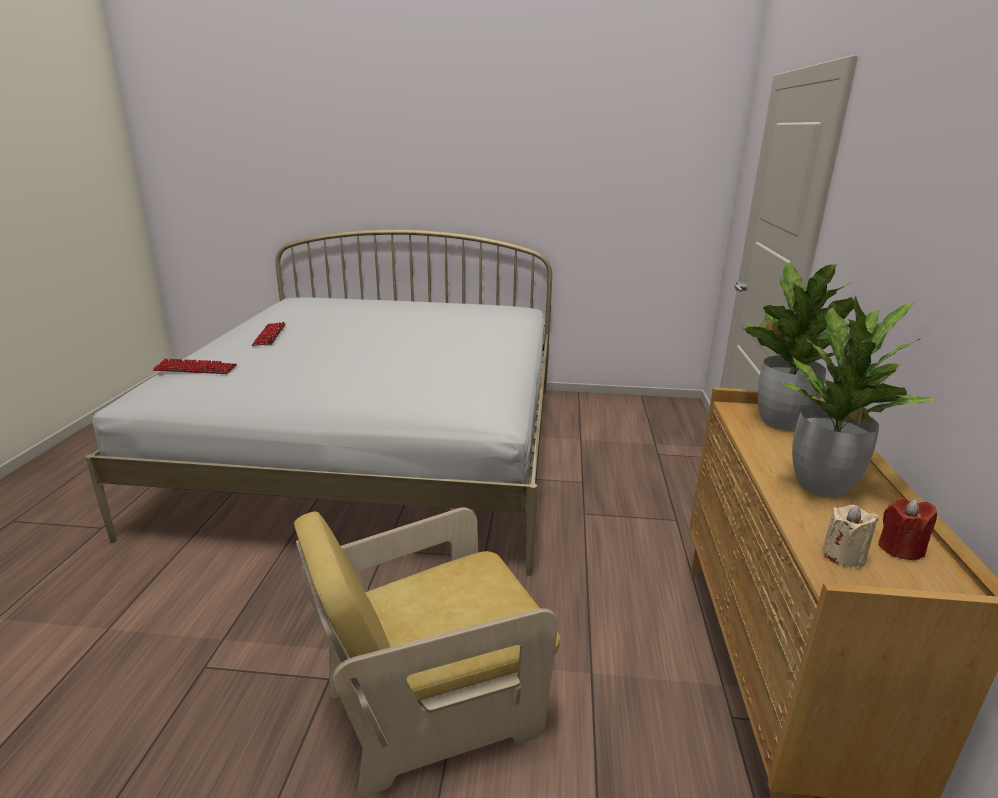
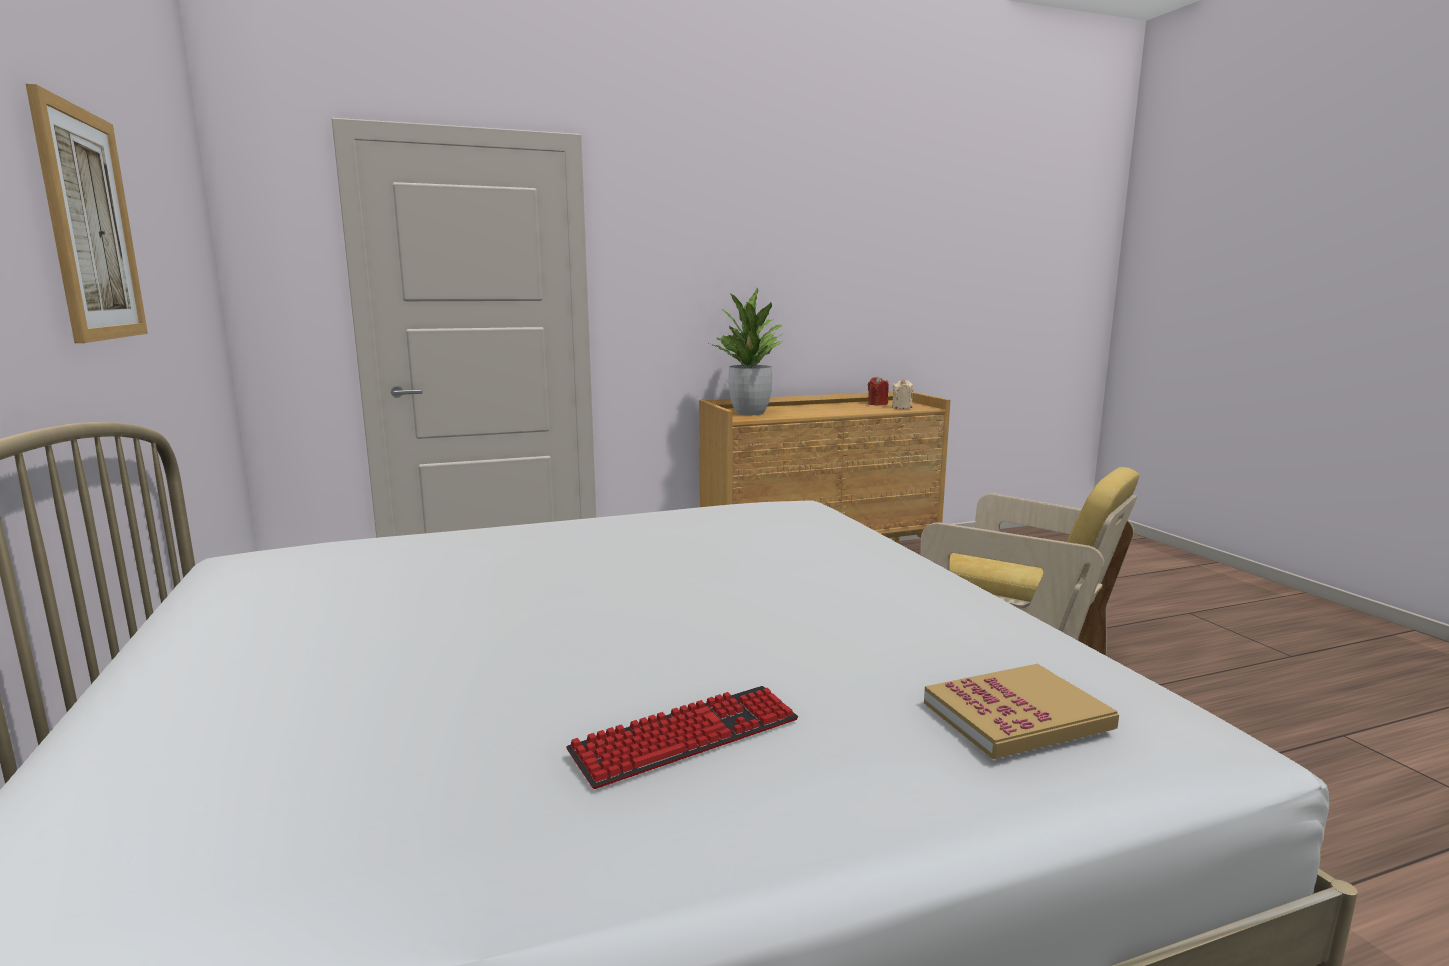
camera: 115 degrees left, 10 degrees down
(195, 369) = (1017, 716): keyboard -> book
(530, 168) = (90, 225): none -> picture
(821, 485) = (833, 409): potted plant -> none

